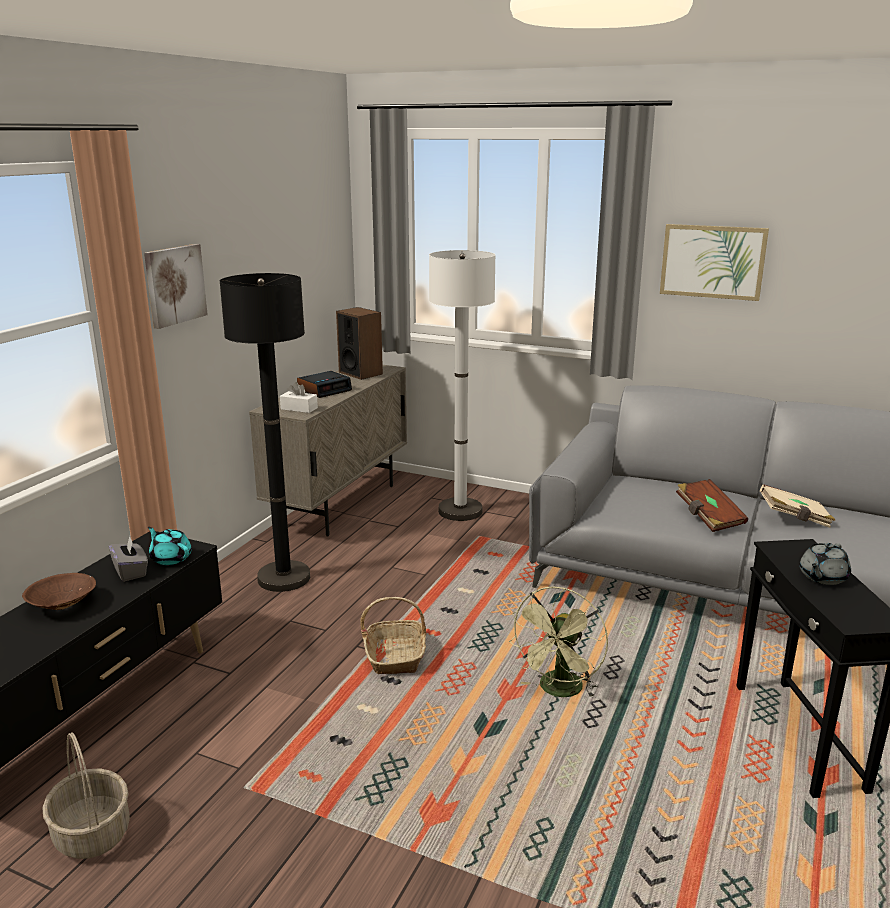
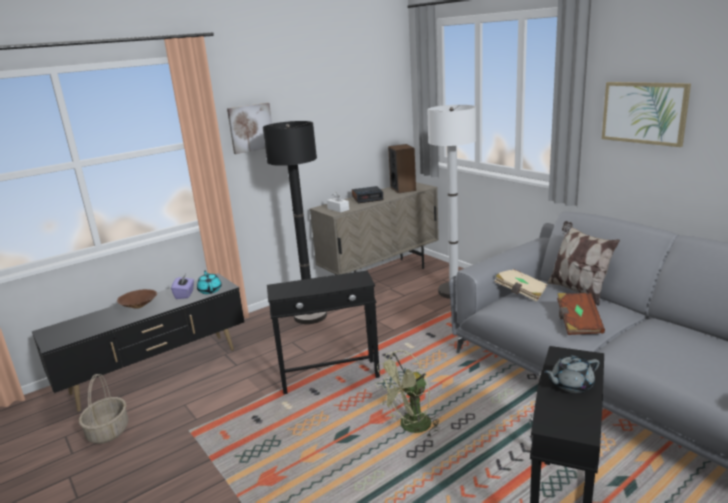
camera: 30 degrees right, 0 degrees up
(131, 571) = (185, 294): grey tissue box -> purple tissue box
(395, 656) = (330, 377): basket -> black side table
(671, 481) = (578, 291): none -> pillow
(794, 518) = (651, 337): beige book -> beige book (520, 292)

